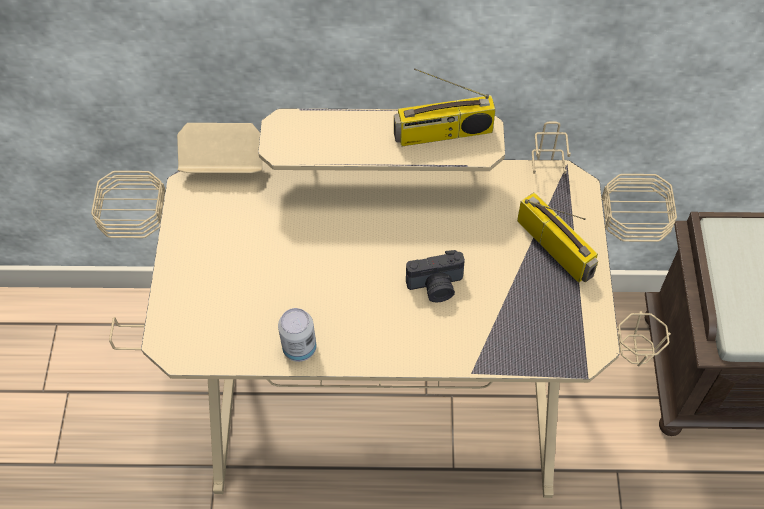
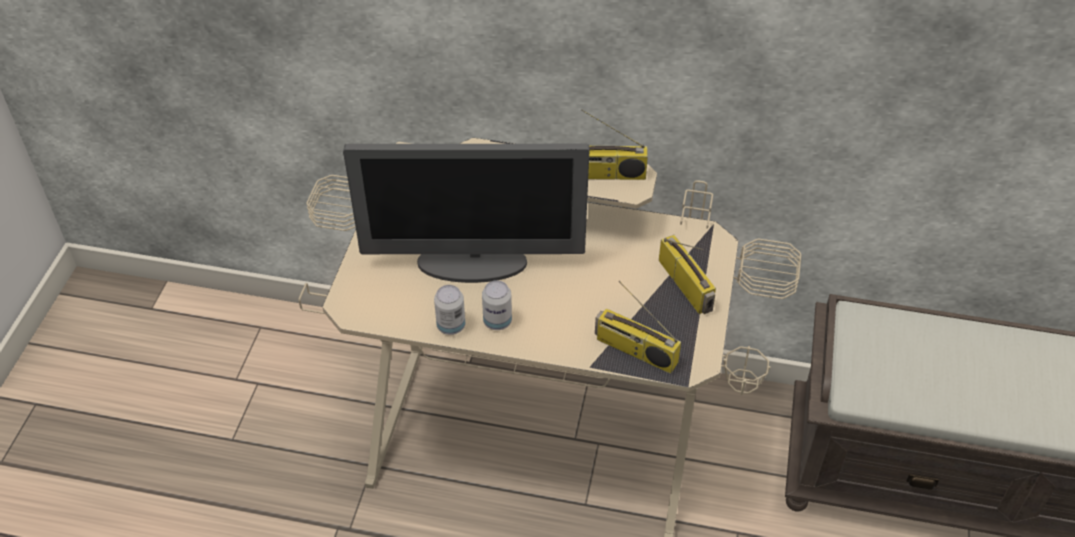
camera: 10 degrees right, 10 degrees down
(306, 261) = (473, 263): none -> monitor
(352, 332) = (497, 321): none -> can
(436, 287) = (576, 299): camera -> none
(517, 343) = (634, 351): none -> radio

